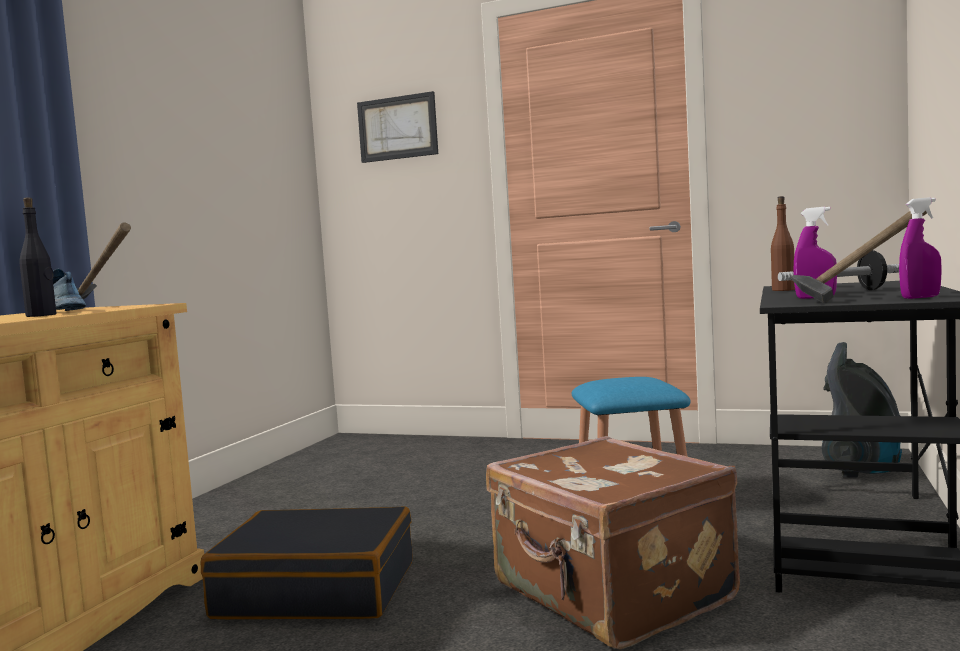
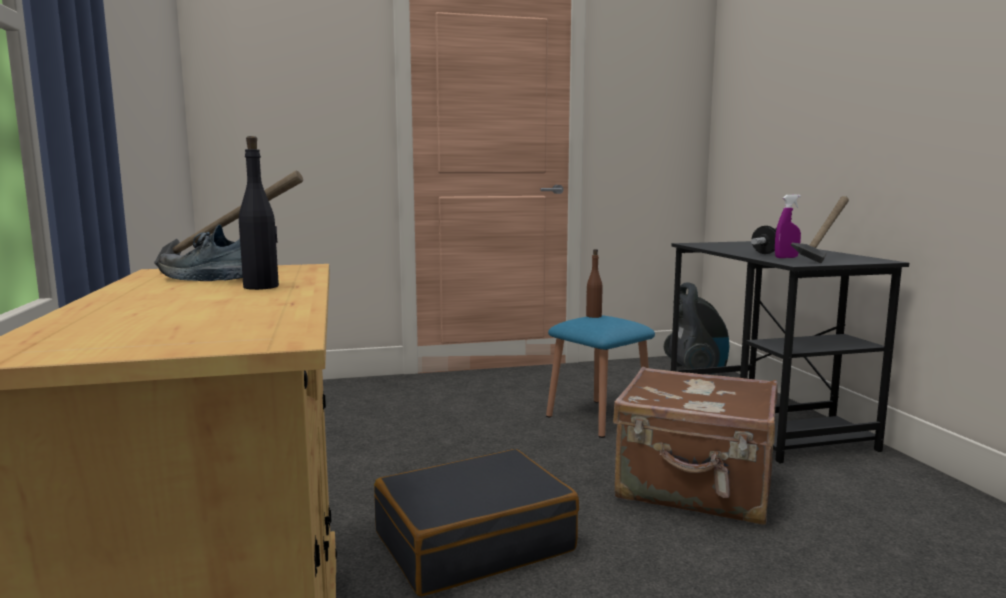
camera: 35 degrees left, 5 degrees up
(397, 128) = (294, 66): picture -> none
(783, 290) = (716, 248): brown bottle -> brown bottle (593, 316)
(920, 297) = (858, 259): purple spray bottle -> none

